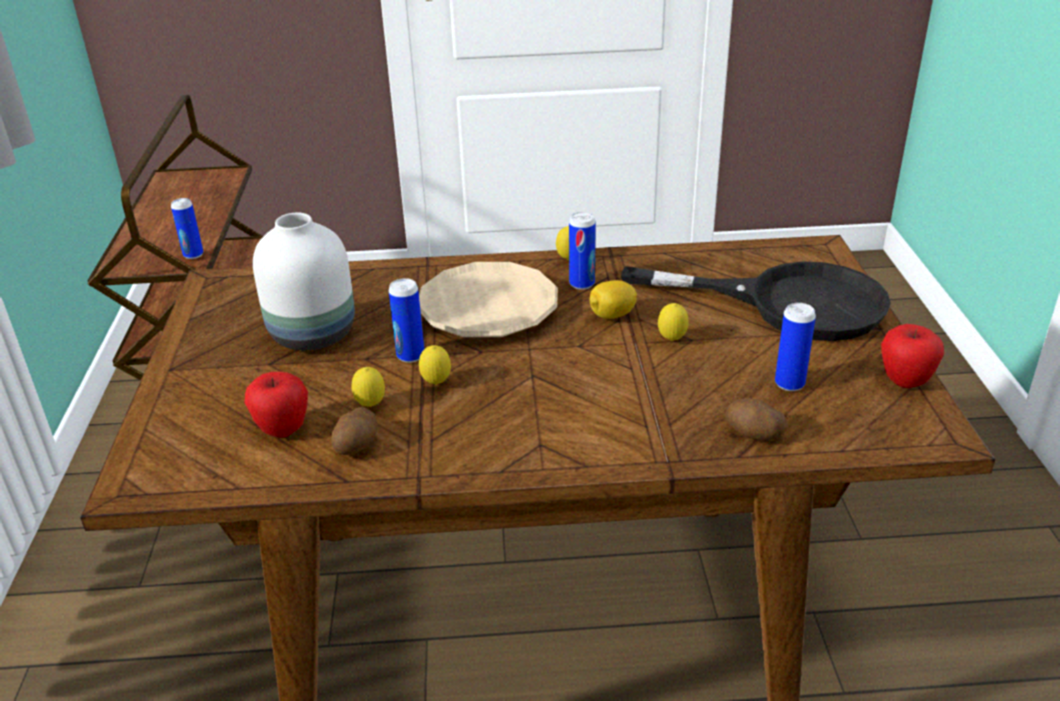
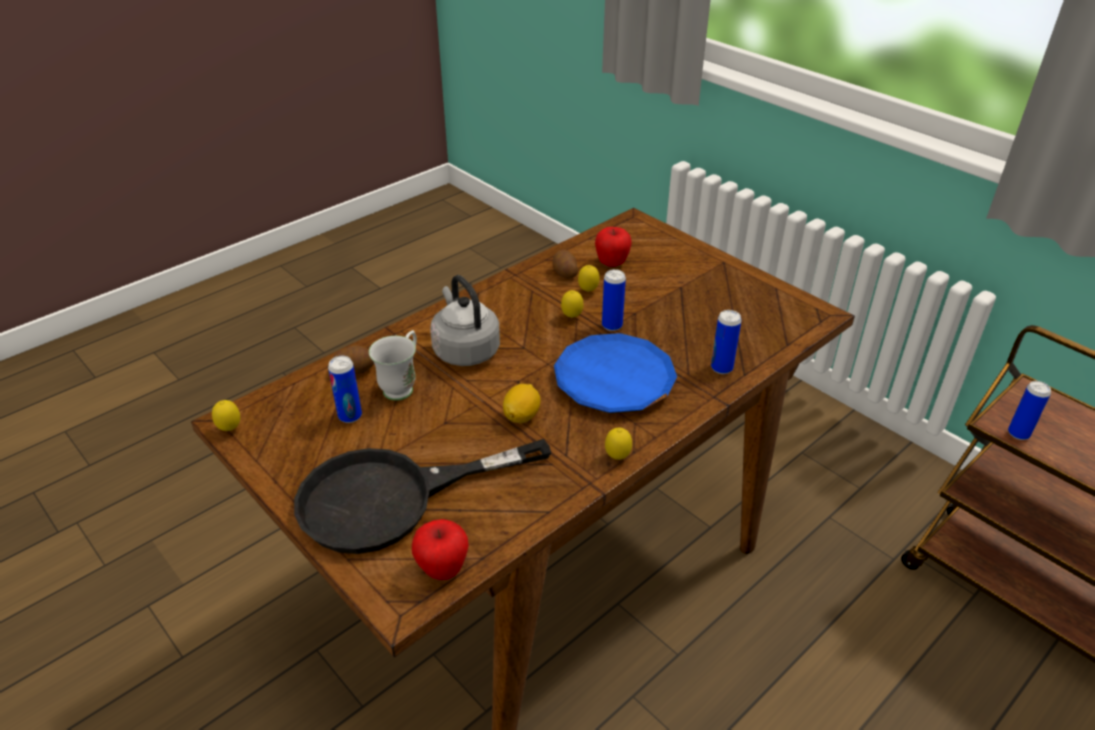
camera: 140 degrees right, 5 degrees up
(315, 333) = (690, 312): white vase -> none
(488, 309) = (614, 380): beige plate -> blue plate
(582, 284) = (577, 436): can -> can (721, 368)
(600, 400) = (465, 350): none -> grey kettle
(671, 340) = (458, 414): lemon -> lemon (230, 429)
(708, 391) = (402, 386): none -> white mug
(905, 381) = (265, 457): apple -> apple (443, 569)

